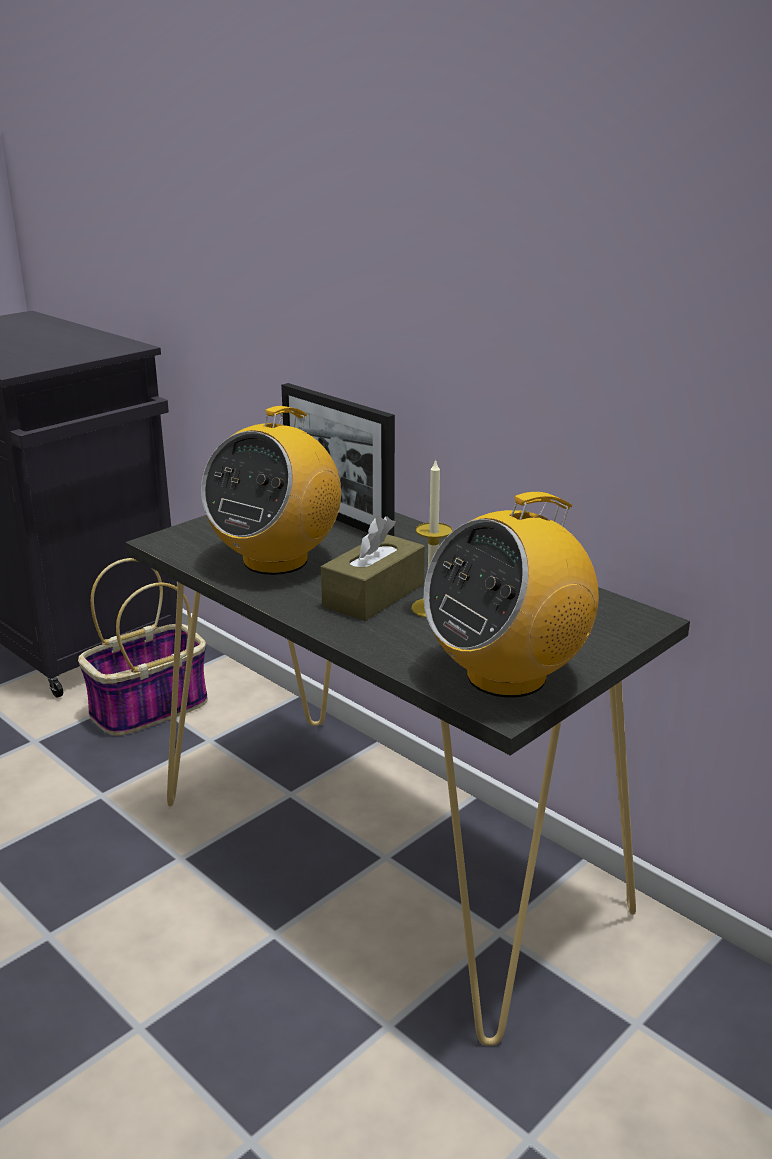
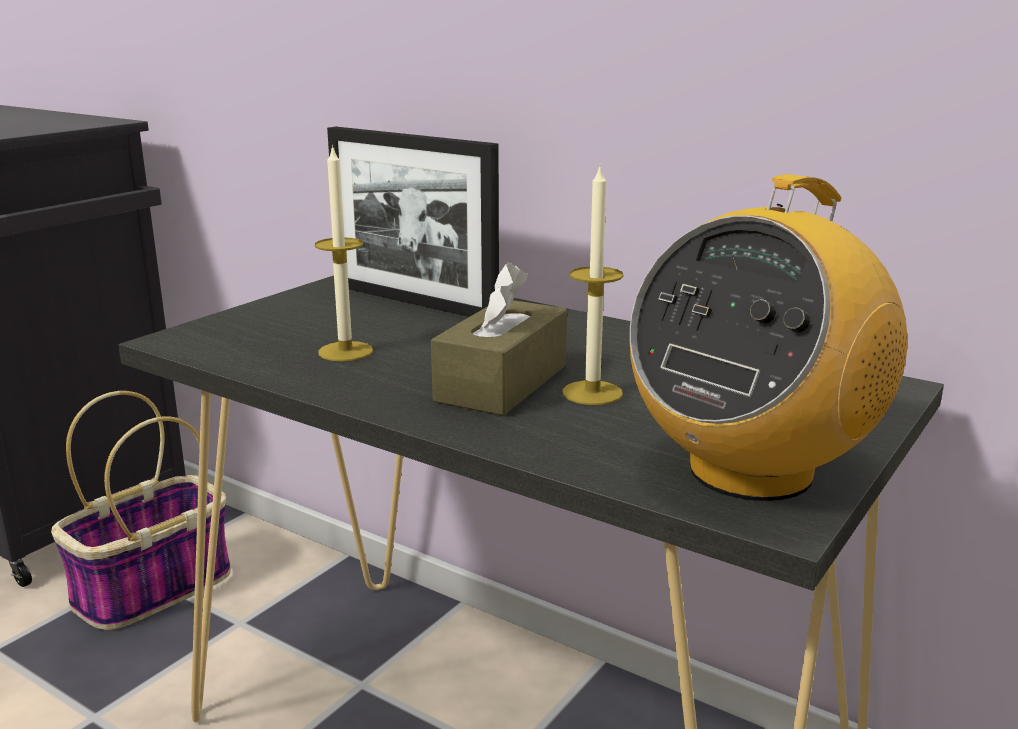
camera: 10 degrees left, 5 degrees down
(276, 560) = (345, 351): radio -> candle

